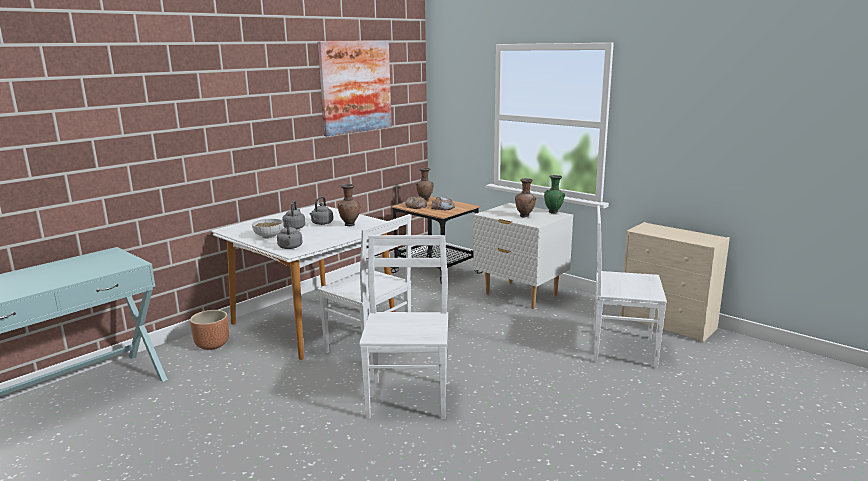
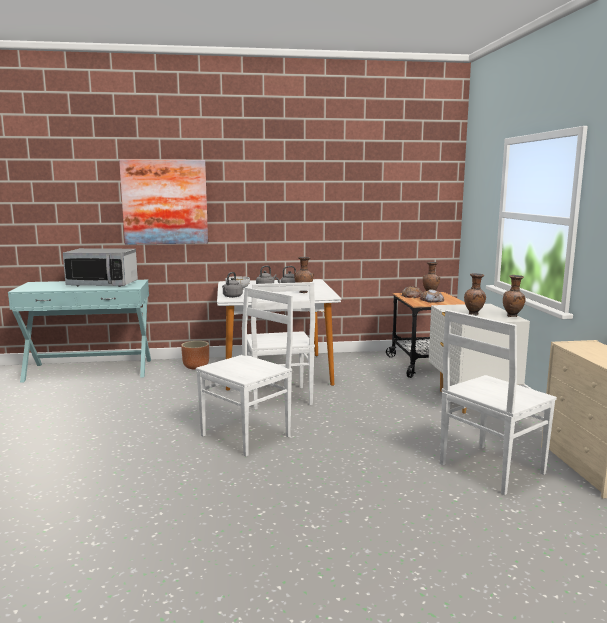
camera: 40 degrees right, 5 degrees down
(72, 269) = (103, 284): none -> microwave
(355, 87) = (373, 180): picture -> picture (165, 202)
(553, 212) = (513, 316): green vase -> brown vase
(620, 349) = (489, 469): white chair -> white chair turned 90 degrees counterclockwise

